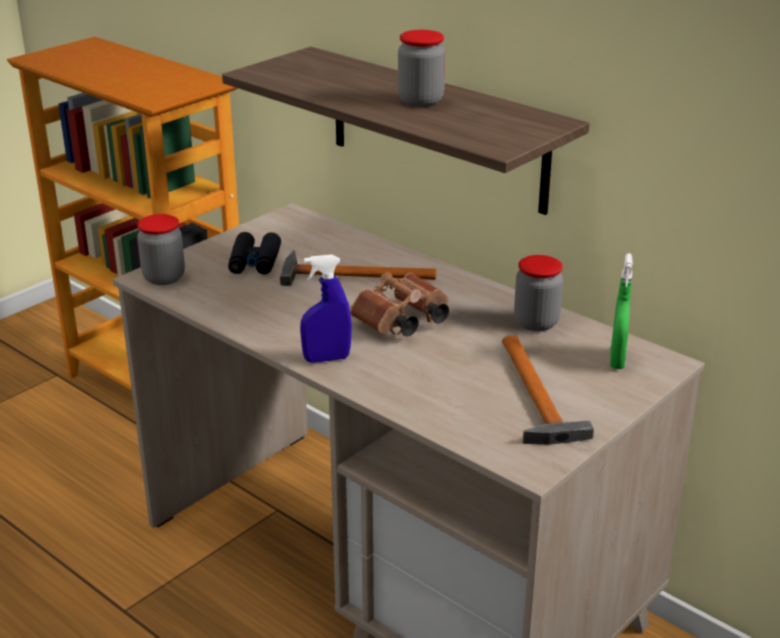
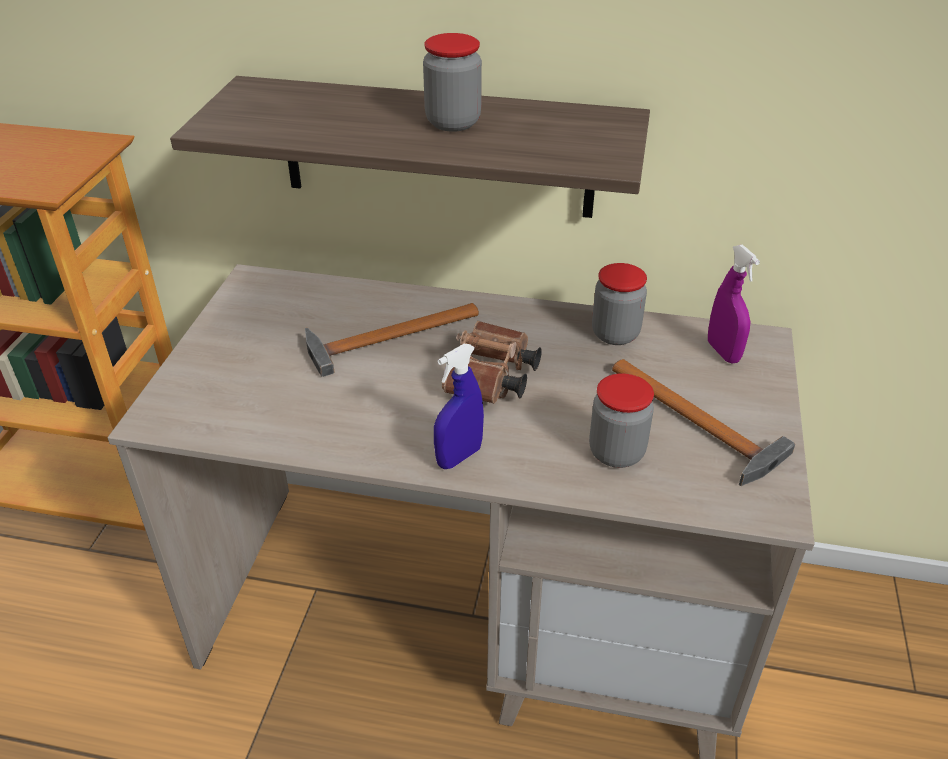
camera: 30 degrees left, 10 degrees up
(164, 277) = (173, 413): jar -> jar (616, 452)
(254, 262) = (264, 355): black binoculars -> none
(617, 360) = (723, 352): green spray bottle -> purple spray bottle

